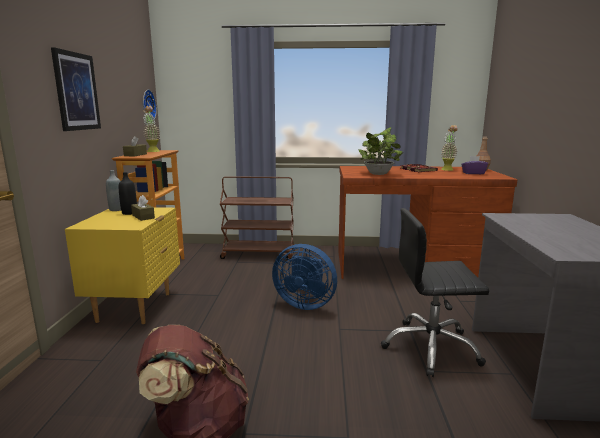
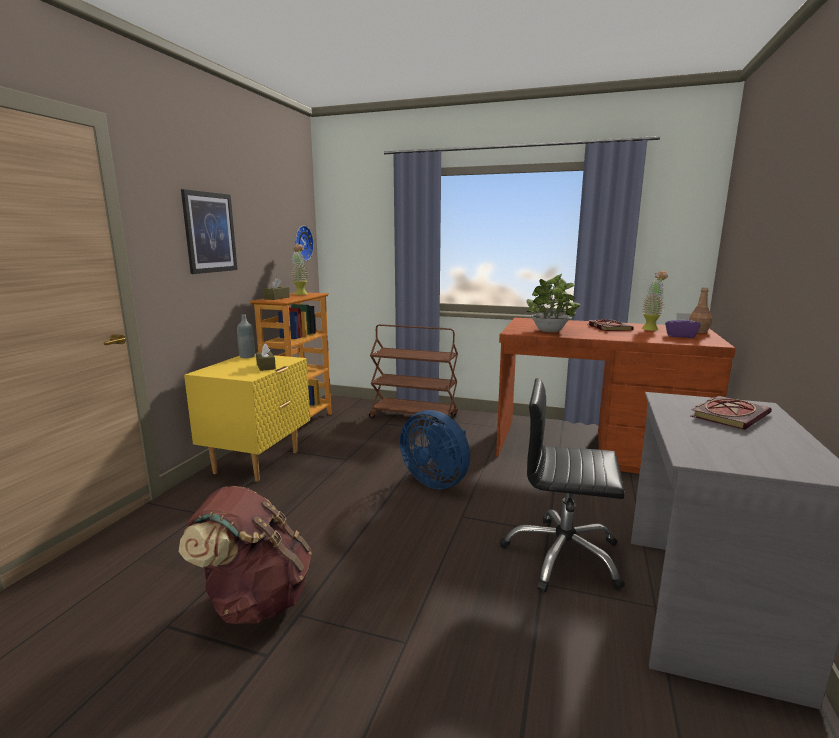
camera: 15 degrees right, 0 degrees up
(129, 213) = (256, 361): black bottle -> none
(552, 223) = (729, 415): none -> book

